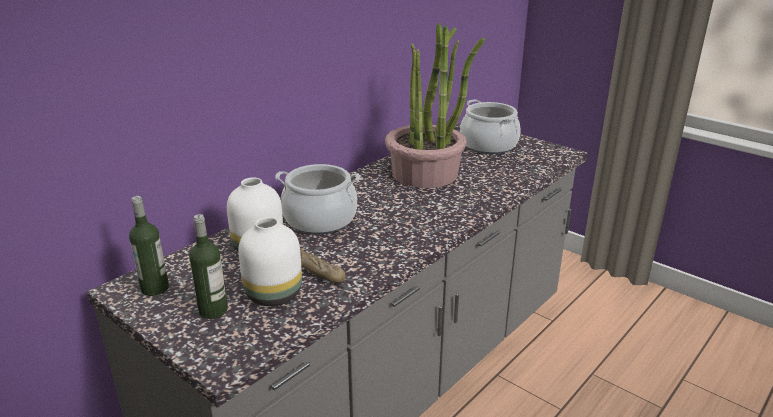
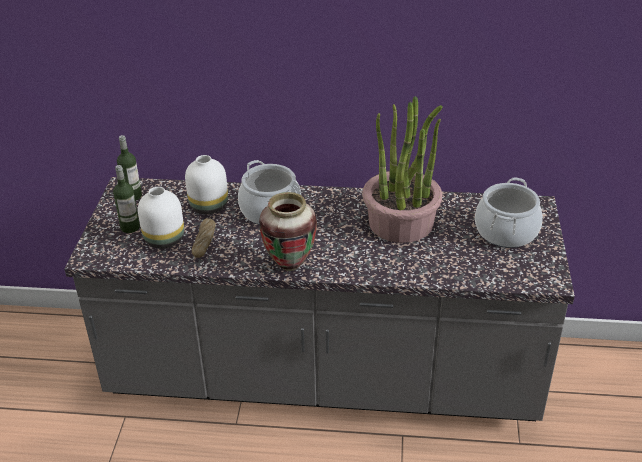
camera: 55 degrees right, 10 degrees up
(419, 238) = (290, 265): none -> vase

